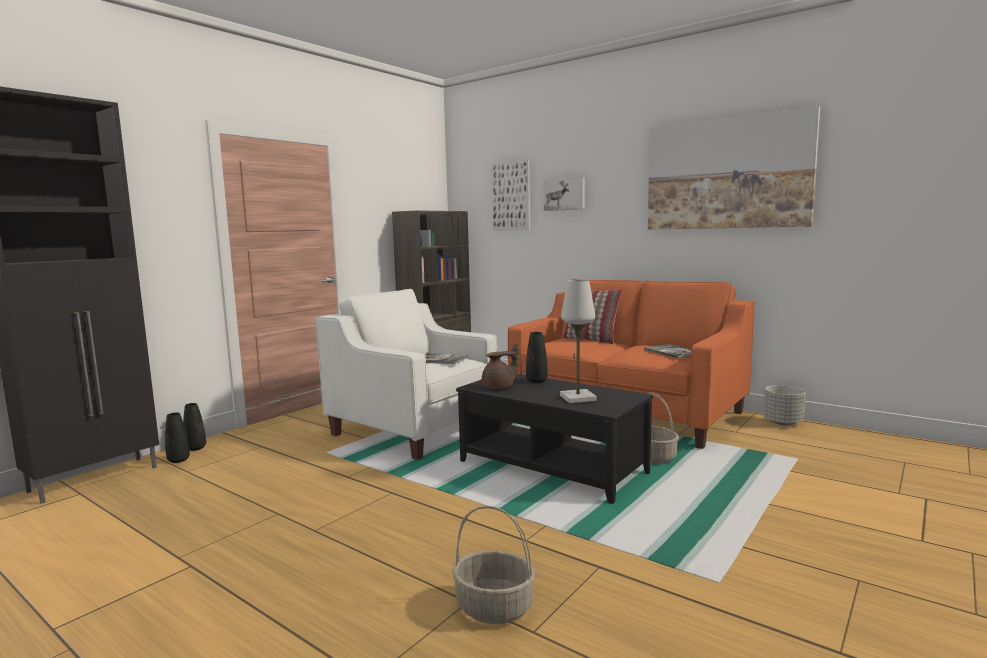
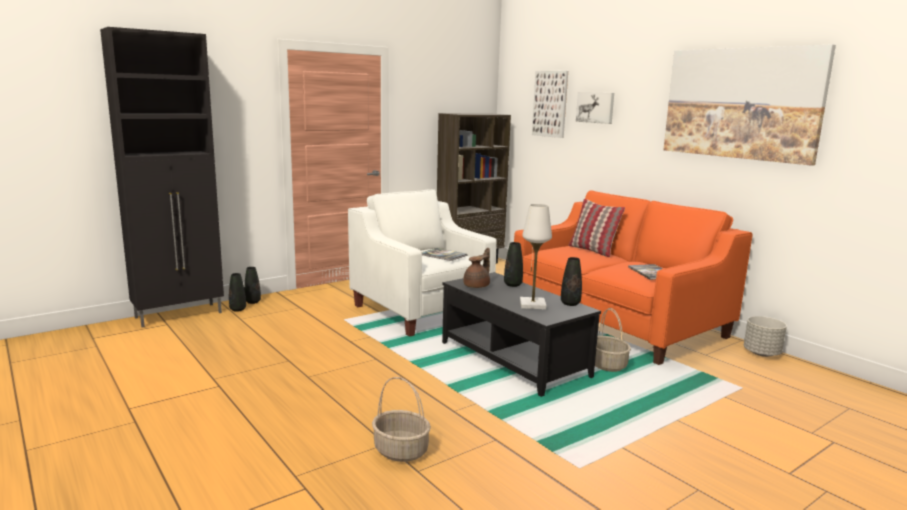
camera: 15 degrees right, 5 degrees up
(499, 387) = (477, 286): brown teapot -> brown teapot turned 45 degrees counterclockwise
(615, 392) = (570, 303): none -> black vase

